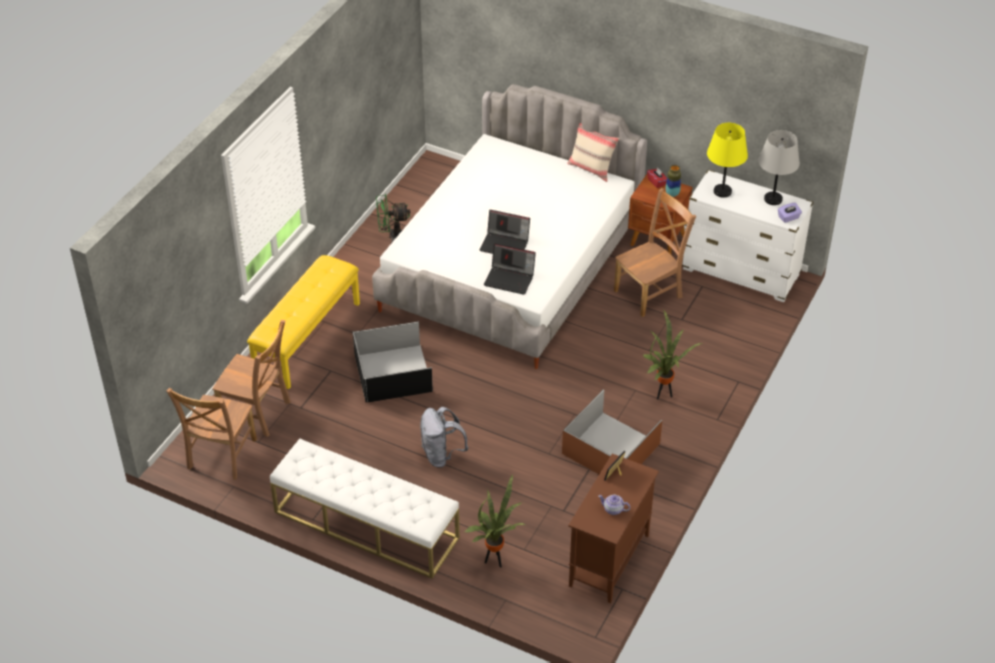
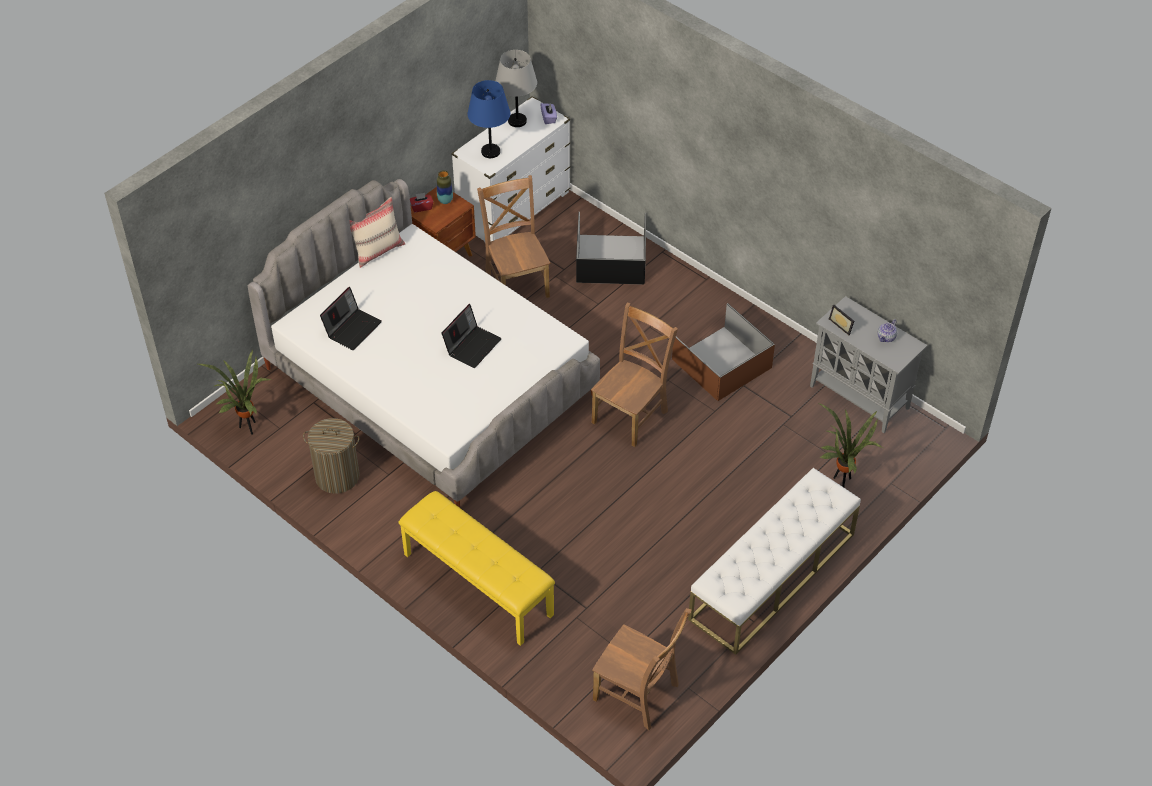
camera: 75 degrees left, 5 degrees up
(257, 413) = (582, 650): brown chair -> brown chair (631, 415)
(392, 237) = (337, 476): green fan -> laundry basket
(393, 374) = (562, 515): black storage box -> black storage box (612, 259)
(442, 455) = (693, 496): grey backpack -> none
(510, 279) = (528, 353): laptop -> laptop (352, 328)
(609, 561) = (860, 397): brown cabinet -> grey cabinet
(663, 394) = (661, 308): potted plant -> potted plant (248, 427)
(722, 192) = (491, 152): yellow table lamp -> blue table lamp

